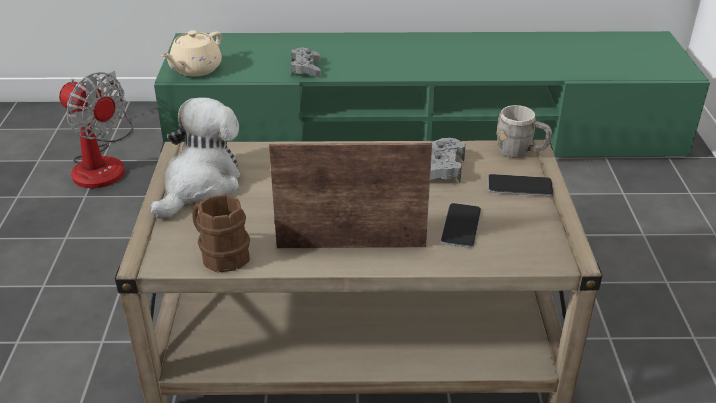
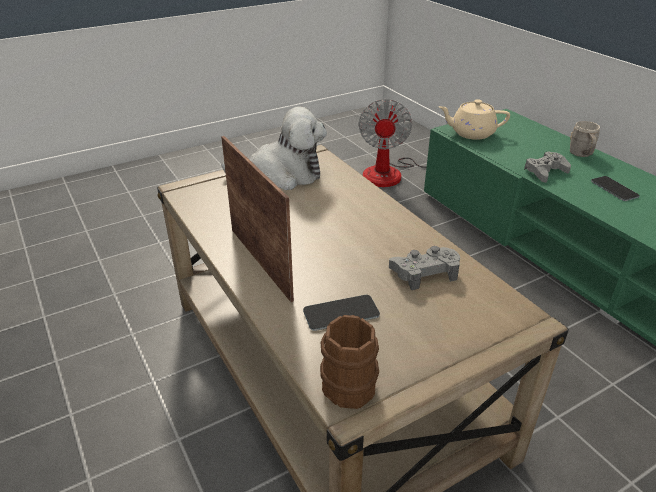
camera: 60 degrees right, 0 degrees up
(220, 254) = (207, 211): brown mug -> brown mug (349, 379)
(520, 152) = (512, 314): grey mug -> grey mug (582, 155)
(520, 186) = (447, 332): phone -> phone (614, 189)

